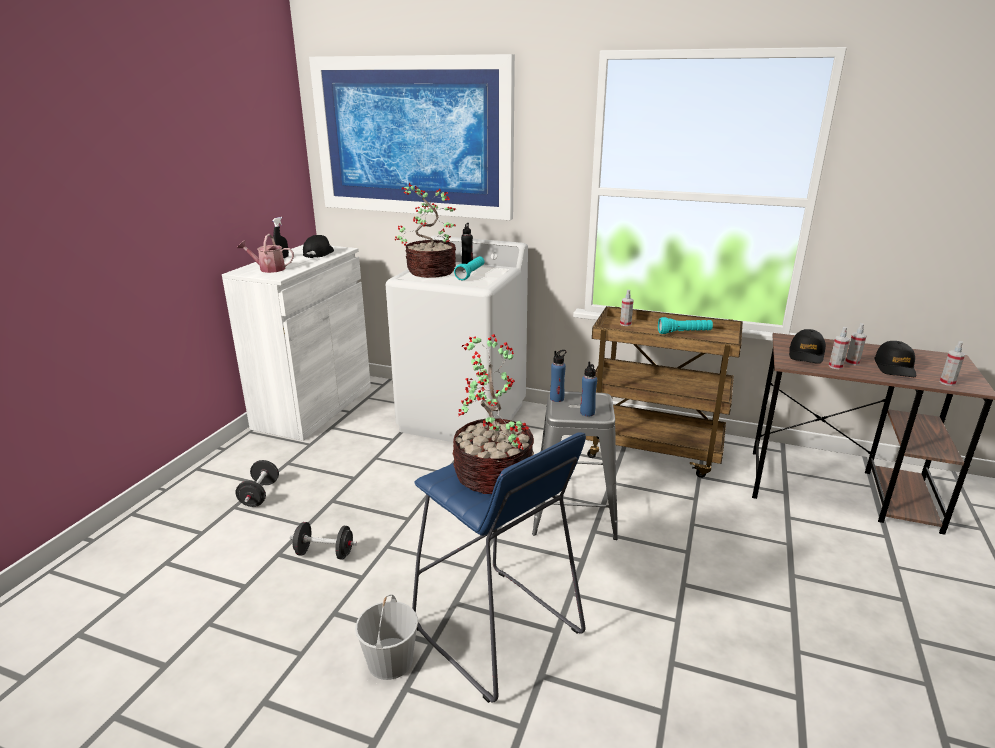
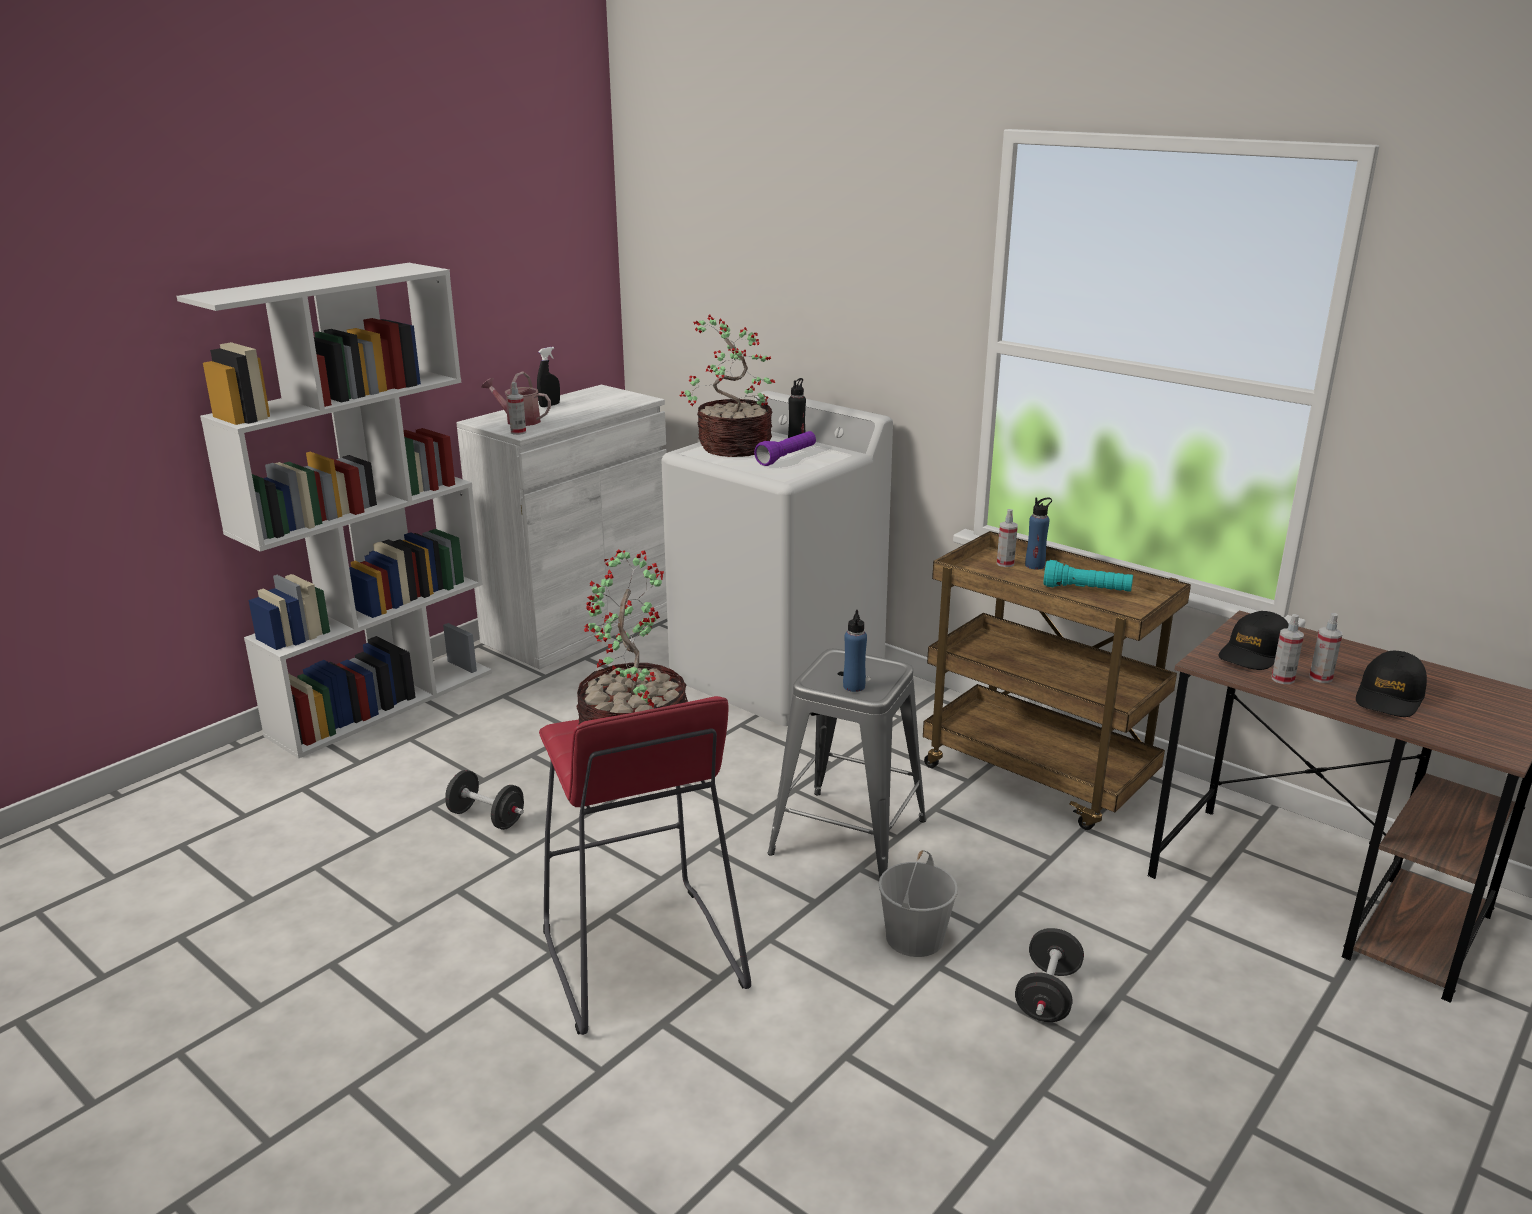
camera: 20 degrees right, 0 degrees up
(198, 484) = (383, 702): none -> white bookcase
(260, 494) = (448, 729): black dumbbell -> black dumbbell (1047, 995)
(318, 253) = (603, 402): black cap -> none
(390, 660) = (492, 958): white bucket -> white bucket (914, 936)
(413, 137) = (750, 241): picture -> none
(470, 274) = (786, 457): turquoise flashlight -> purple flashlight
(496, 631) = (640, 959): blue stool -> red stool
(557, 398) = (828, 660): blue bottle -> blue bottle (1035, 565)
(947, 382) = (1456, 735): spray bottle -> spray bottle (518, 432)

